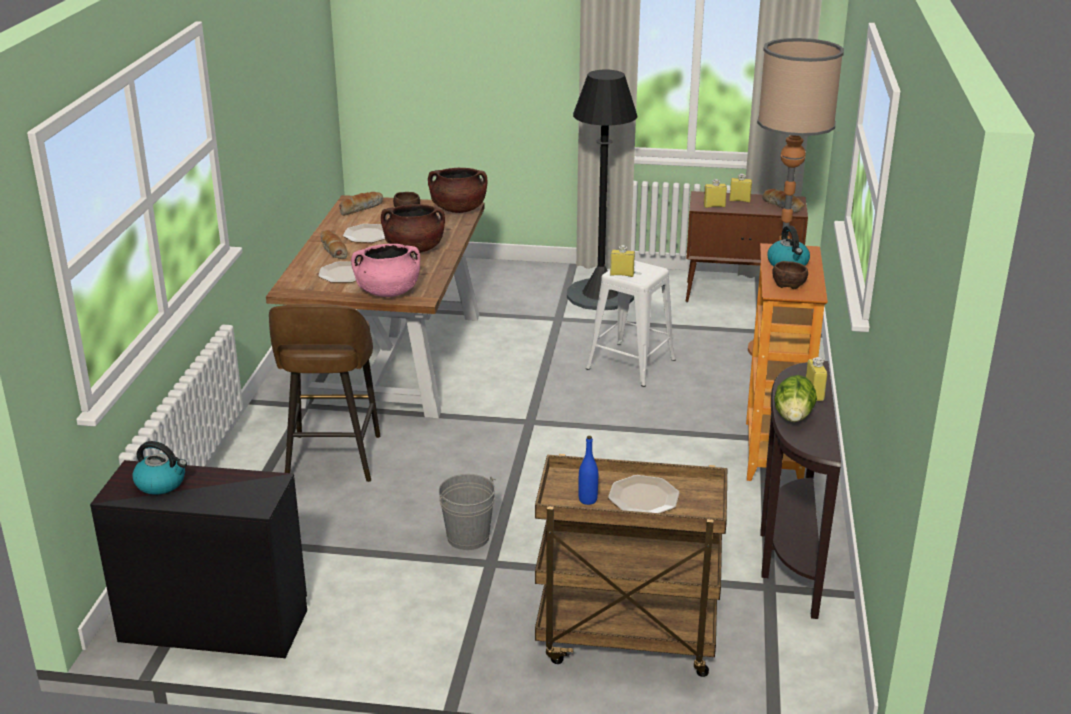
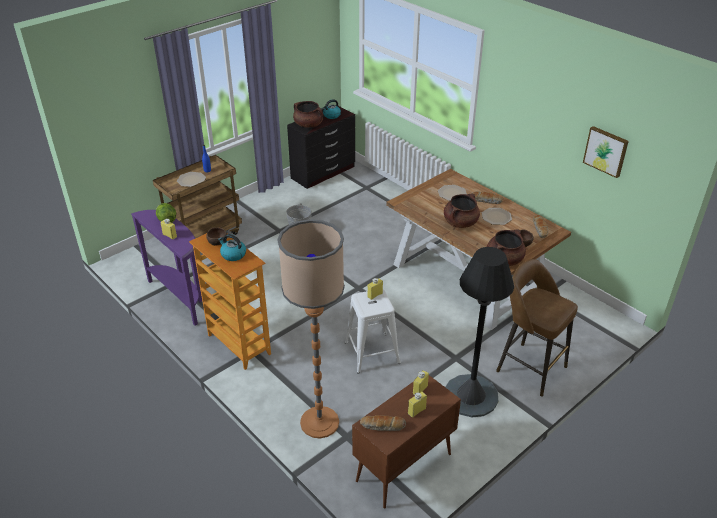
camera: 130 degrees right, 10 degrees up
(239, 490) = (308, 125): none -> brown cooking pot
(301, 69) = (606, 151): none -> picture
(332, 460) = (392, 225): brown stool -> brown stool (529, 368)
(388, 292) = (416, 196): pink cooking pot -> none
(788, 557) = (181, 297): brown console table -> purple console table

